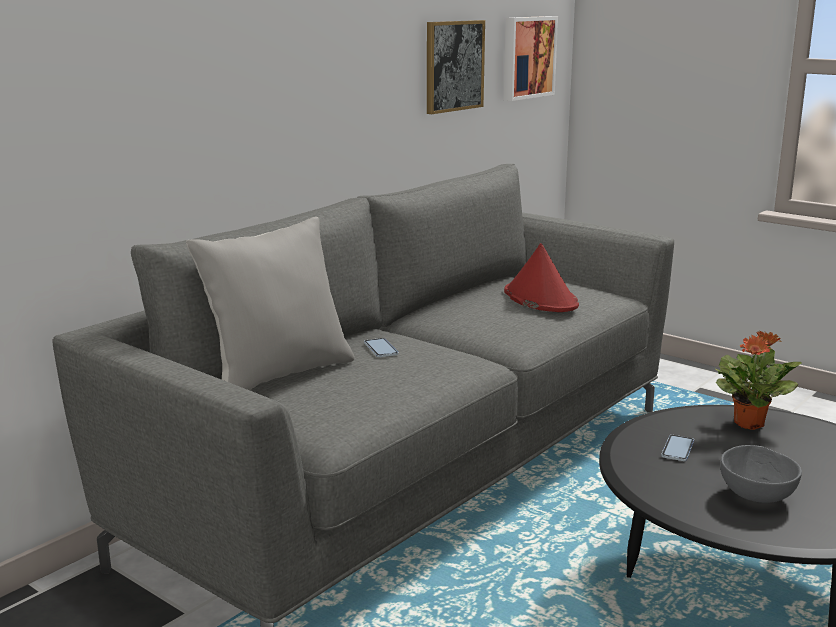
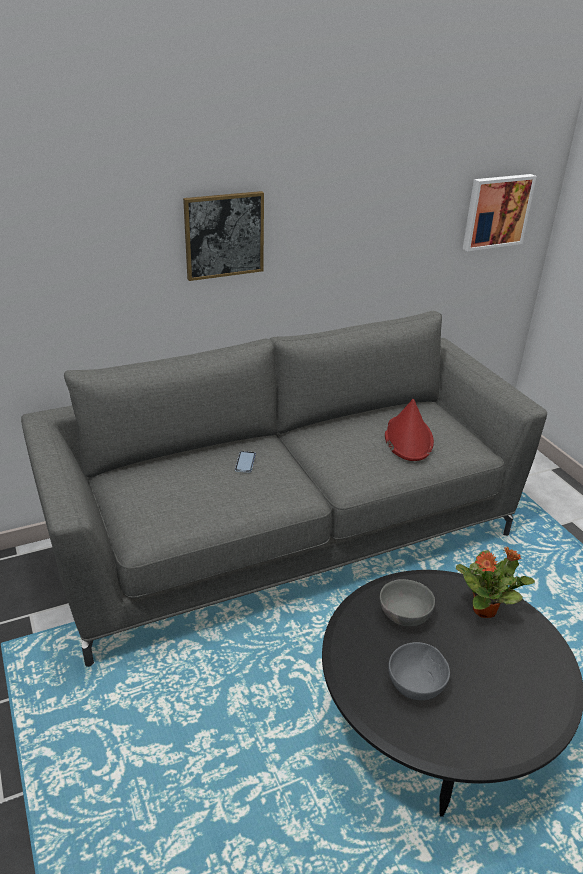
camera: 25 degrees right, 15 degrees up
(278, 375) = (159, 469): grey pillow -> none
(453, 66) = (406, 223): picture -> picture (224, 235)
(677, 449) = (403, 616): phone -> grey bowl

